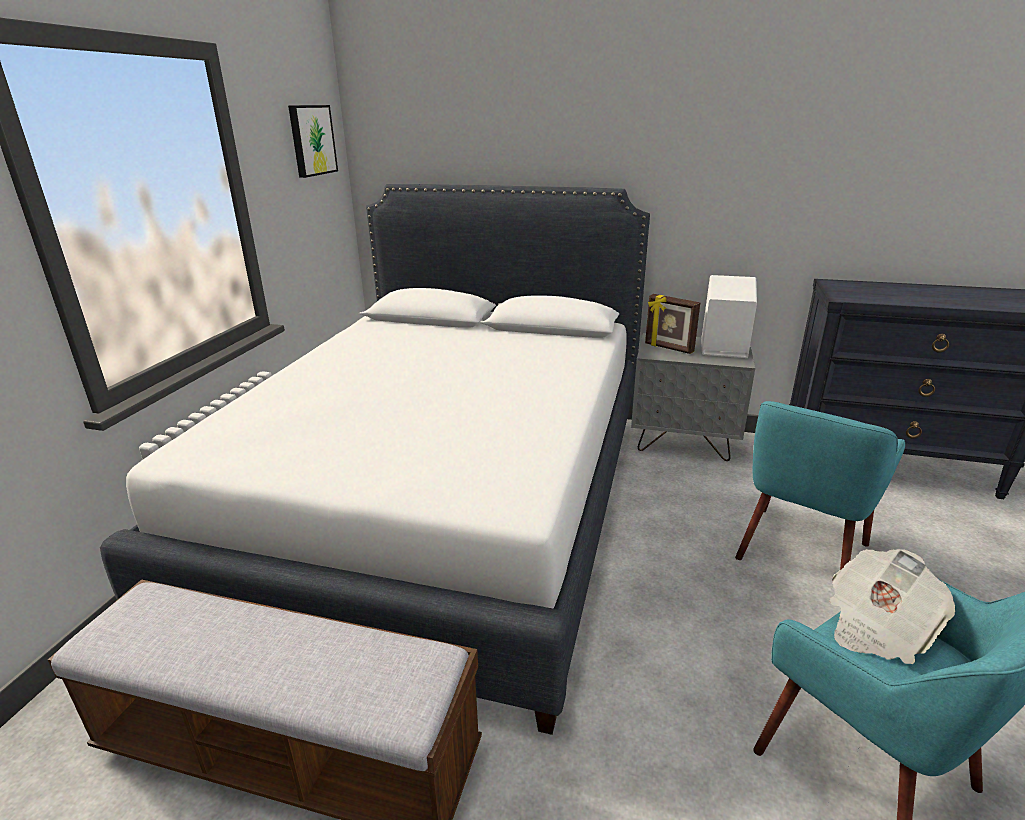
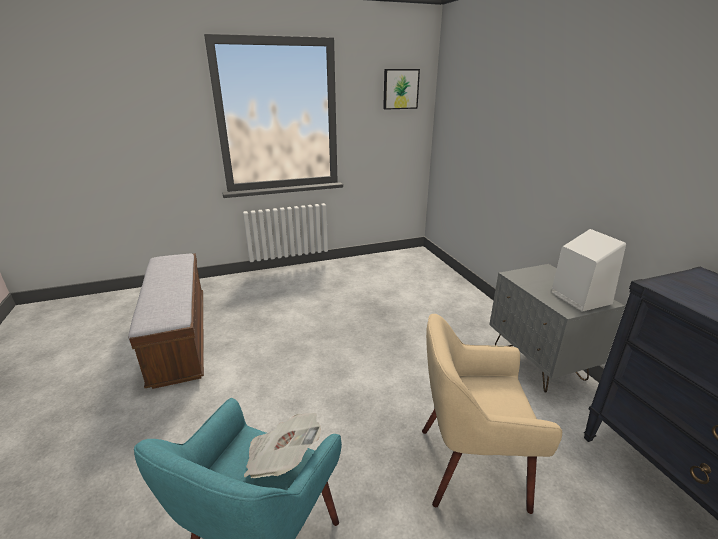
camera: 55 degrees right, 0 degrees up
(446, 504) = (354, 305): white bed -> none
(668, 348) = (537, 278): picture frame -> none
(799, 551) = (469, 465): turquoise armchair -> beige armchair

